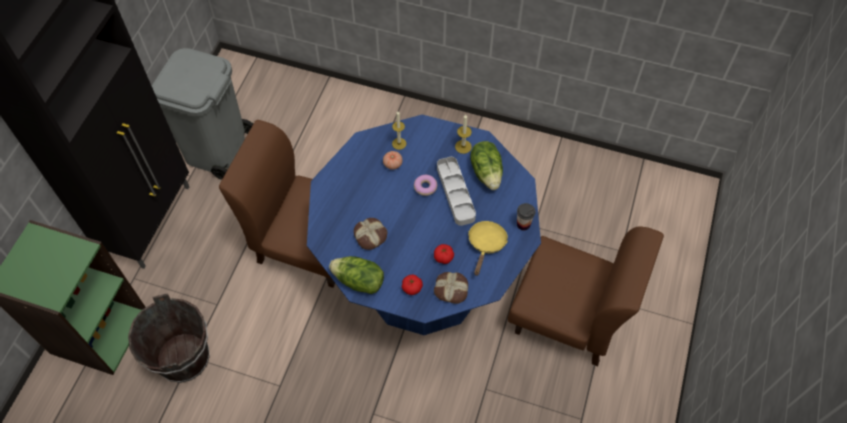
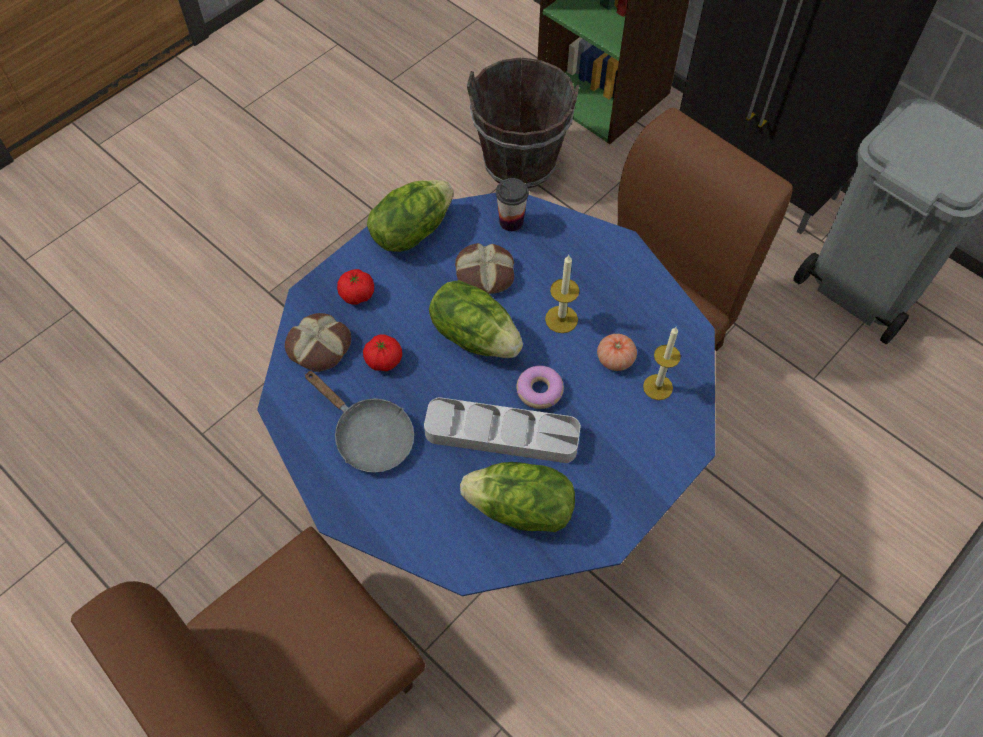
camera: 115 degrees right, 0 degrees up
(409, 224) = (475, 335): none -> lettuce
(463, 146) = (602, 494): candle -> candle (561, 319)
(486, 244) = (368, 436): yellow frying pan -> grey frying pan
(523, 224) = (373, 519): cup -> cup (511, 222)

